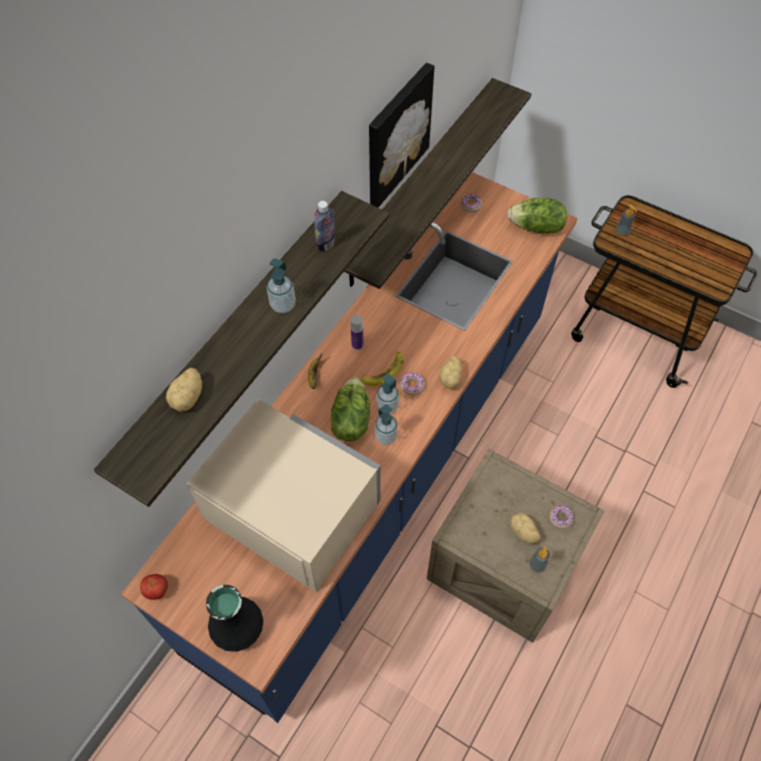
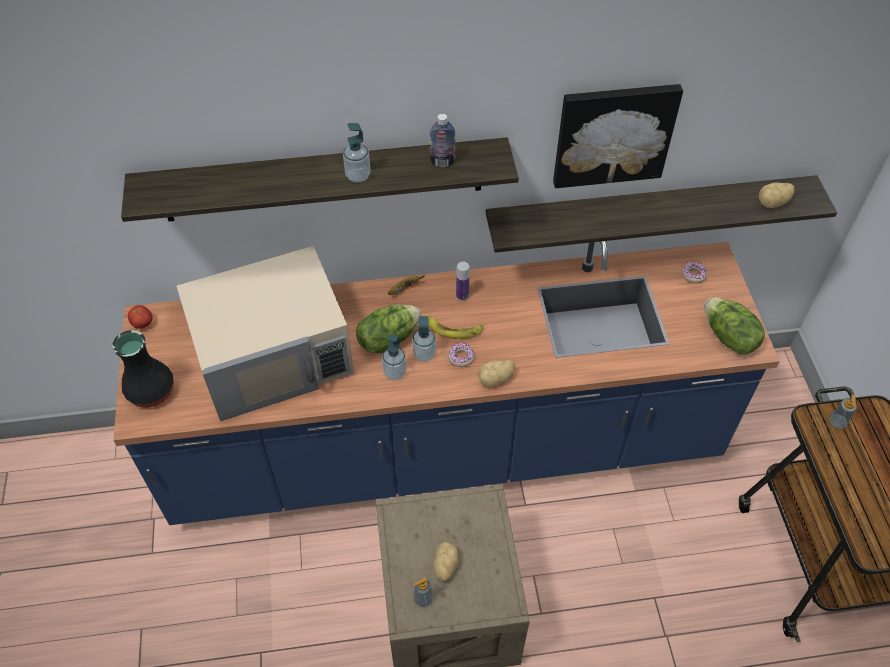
camera: 50 degrees right, 5 degrees down
(188, 397) = (225, 180): potato -> potato (773, 203)
(290, 508) = (274, 355): beige microwave -> beige microwave turned 75 degrees clockwise
(560, 518) = (487, 588): donut -> none

